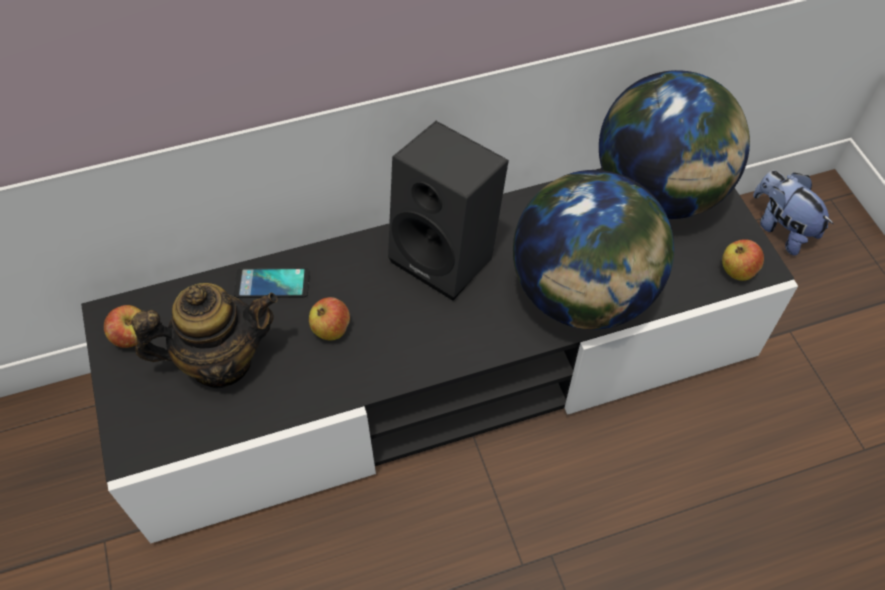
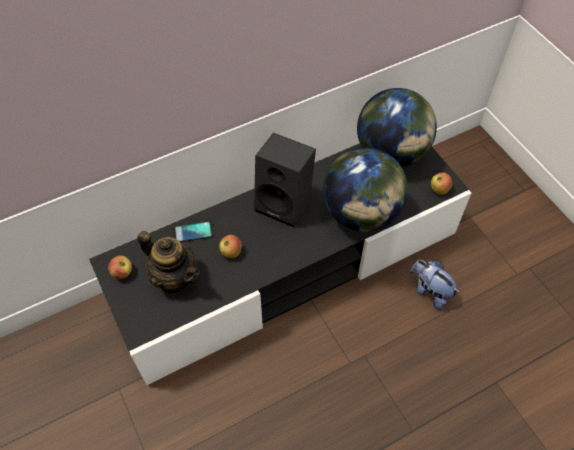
camera: 10 degrees left, 0 degrees up
(221, 360) = (175, 277): teapot -> teapot turned 60 degrees clockwise
(781, 229) = (456, 162): plush toy -> plush toy (429, 291)

